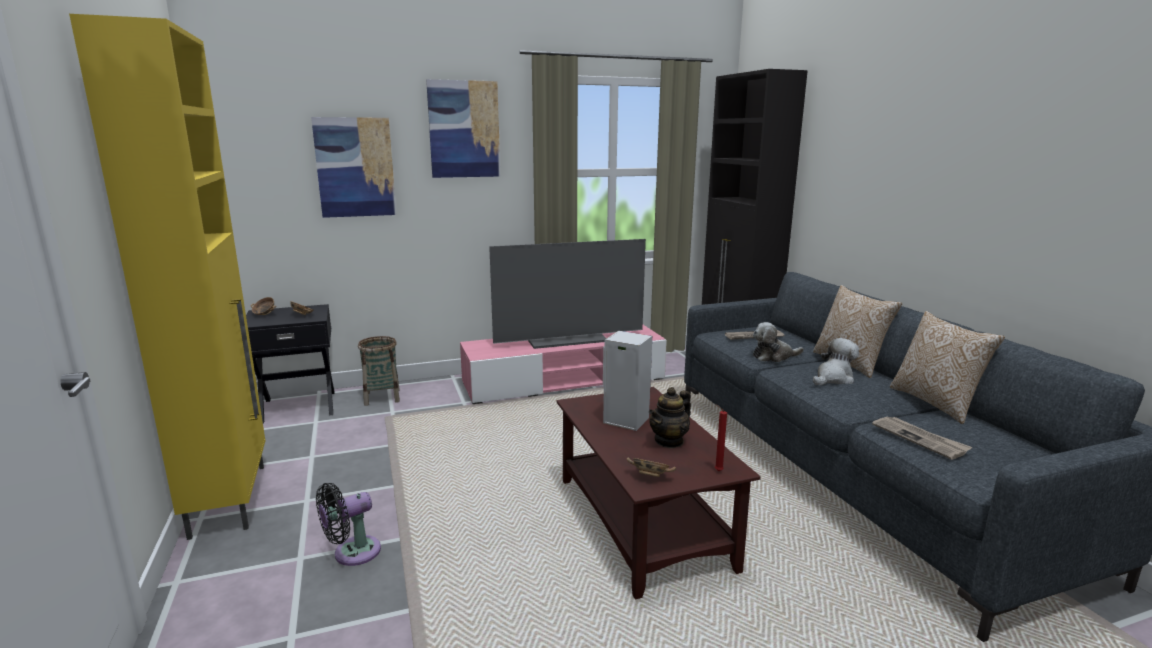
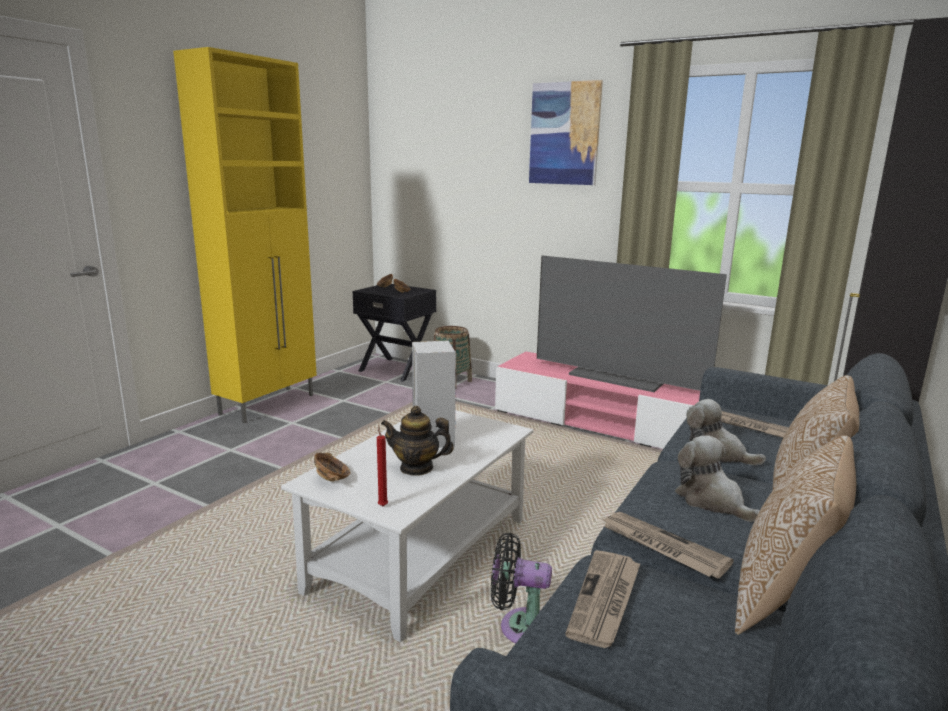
camera: 50 degrees right, 0 degrees up
(352, 553) = (250, 461): black fan -> black fan (521, 627)
(355, 167) = (469, 170): picture -> none
(643, 523) = (420, 556): brown coffee table -> white coffee table
(833, 378) = (712, 501): plush toy -> plush toy turned 135 degrees counterclockwise
(872, 408) = (662, 547): none -> newspaper

